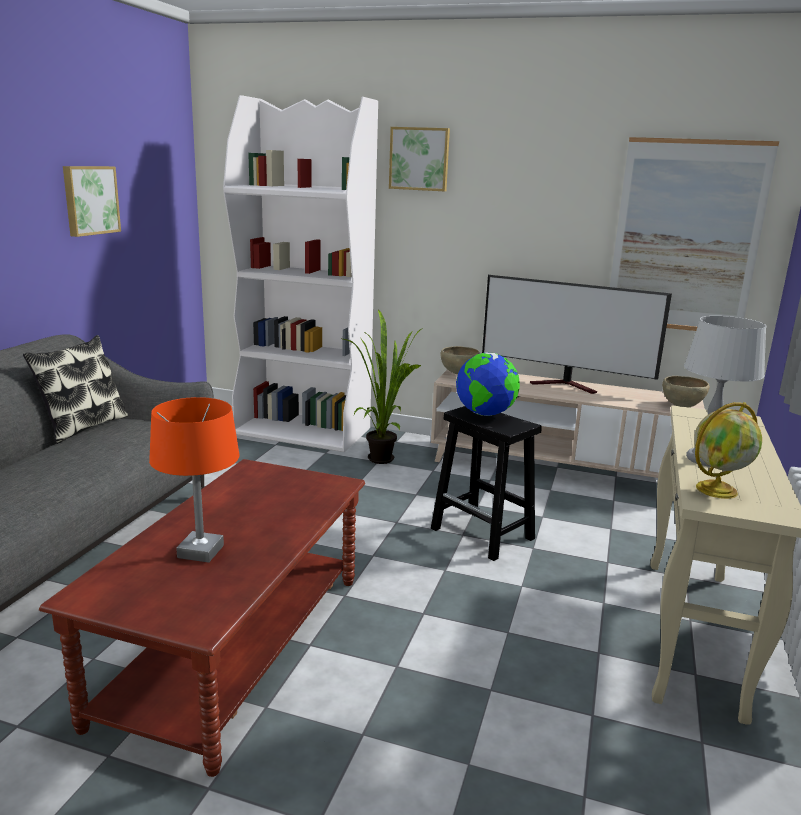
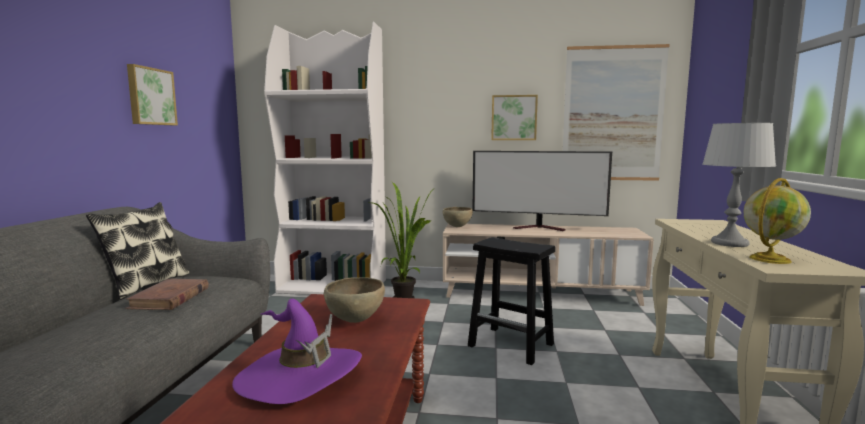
camera: 10 degrees left, 10 degrees down
(103, 448) = (169, 298): none -> brown book
(200, 551) = (300, 376): orange table lamp -> purple hat
(419, 159) = (415, 70): picture -> picture (514, 118)
(485, 414) = (506, 242): globe -> none
(682, 407) = (630, 233): brown bowl -> brown bowl (355, 320)

